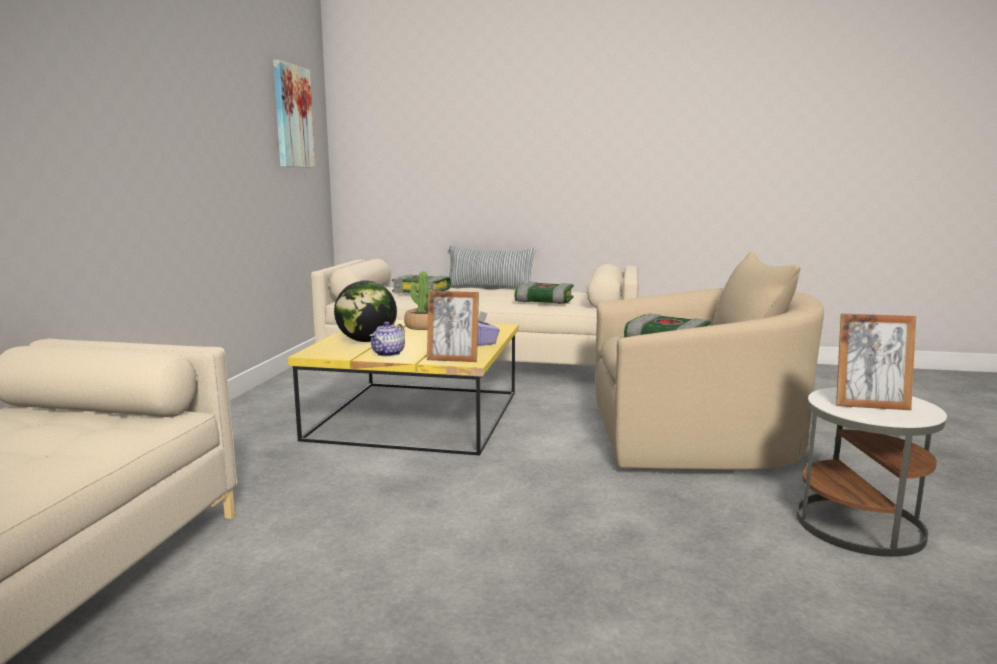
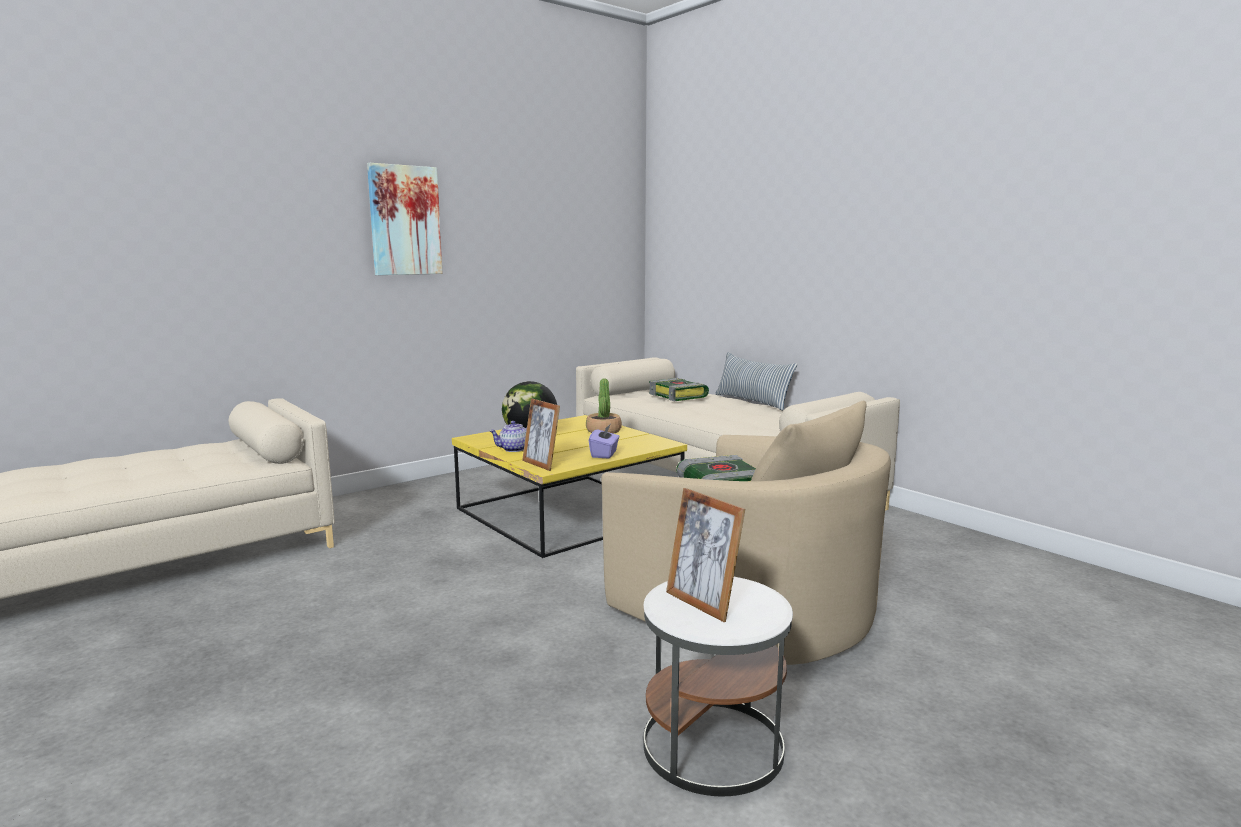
camera: 40 degrees right, 0 degrees up
(292, 117) = (588, 224): picture -> picture (405, 220)
(543, 301) = (754, 424): book -> none

